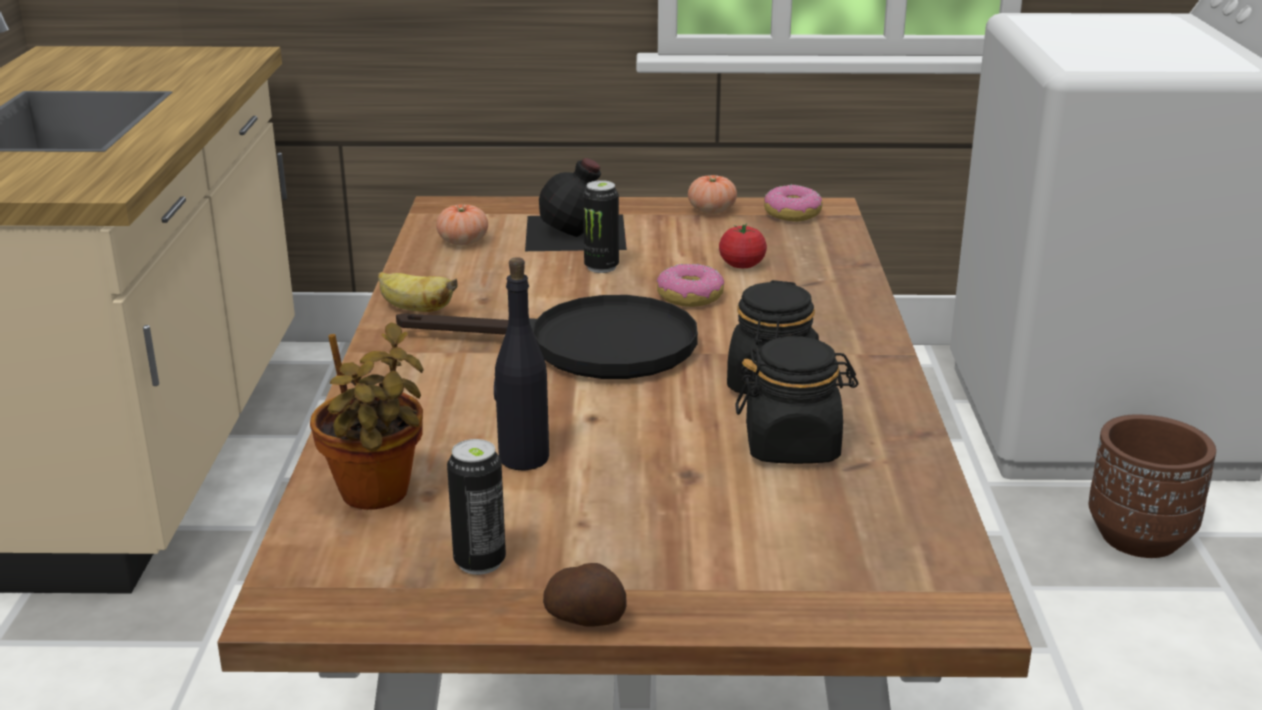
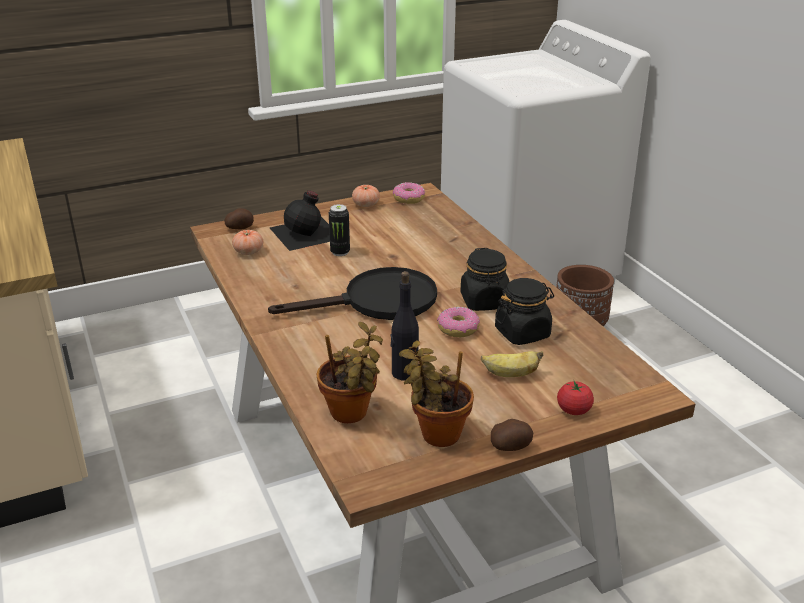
camera: 25 degrees left, 5 degrees up
(414, 309) = (263, 300): banana -> banana (510, 375)
(479, 562) = (436, 433): can -> potted plant
(483, 209) = (240, 228): none -> potato
(690, 297) = (402, 260): donut -> donut (458, 329)
(742, 265) = (411, 235): tomato -> tomato (573, 410)

